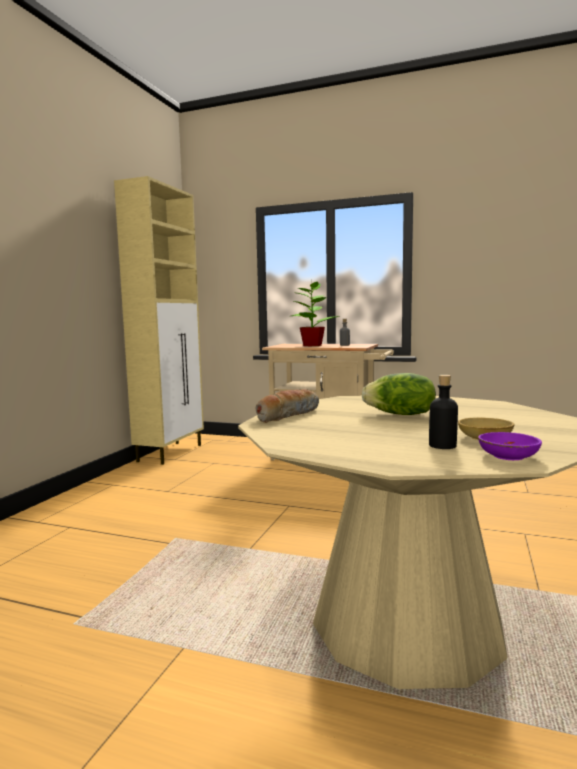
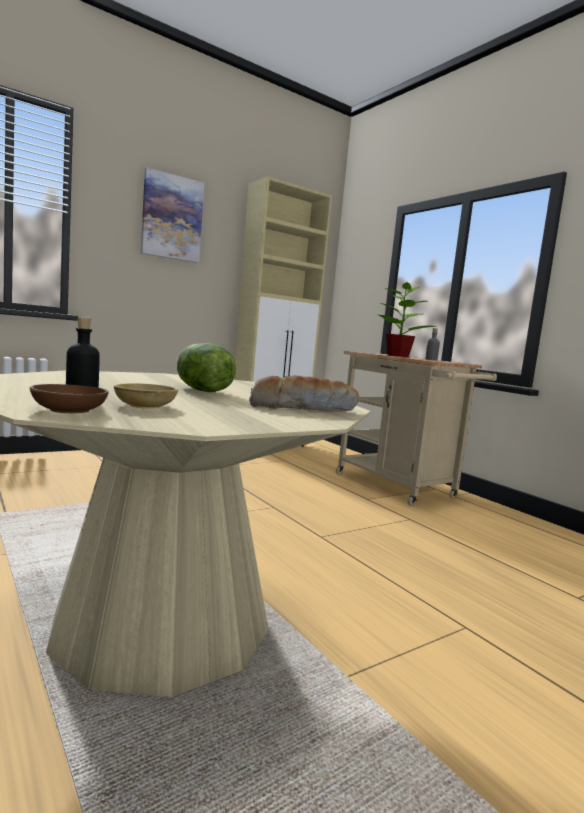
camera: 35 degrees right, 0 degrees up
(51, 221) = (172, 217): none -> picture
(288, 415) = (130, 375): bread -> bread (303, 408)
(507, 456) = (69, 410): purple bowl -> brown bowl

